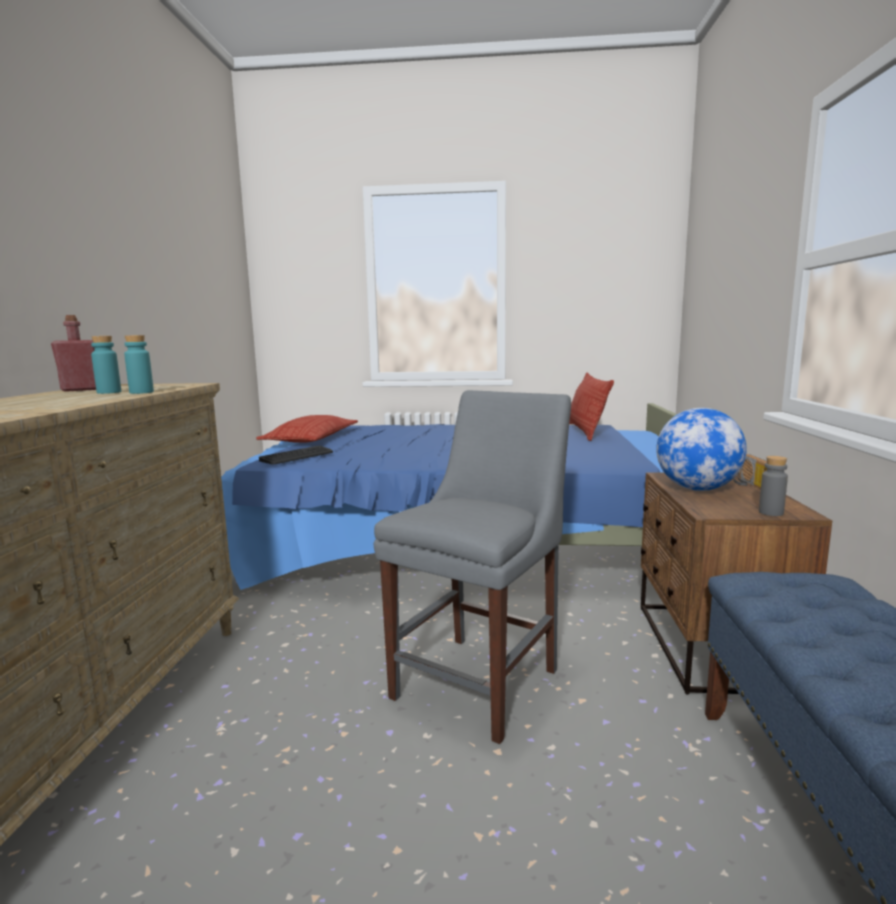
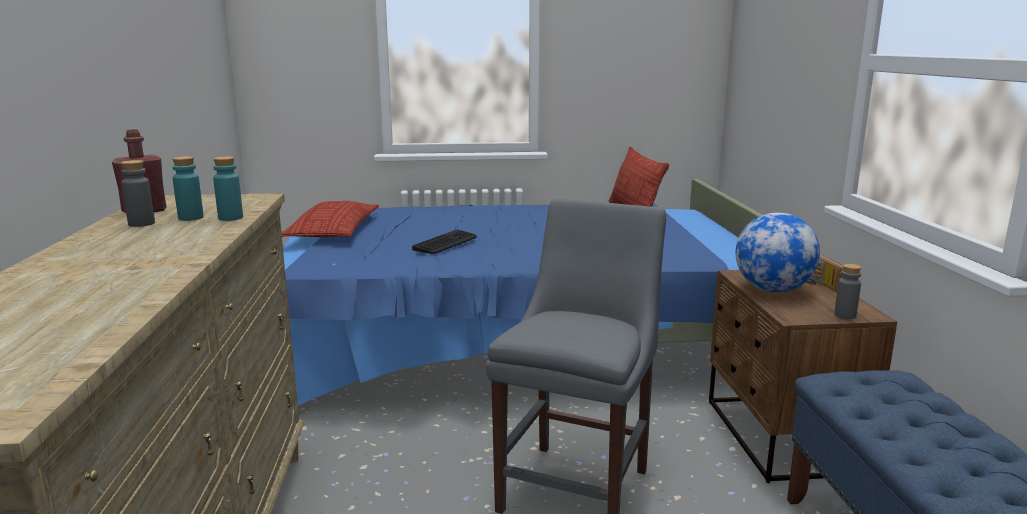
camera: 10 degrees left, 5 degrees up
(61, 394) = (141, 224): none -> grey bottle
(297, 456) = (339, 258): keyboard -> keyboard (446, 243)

